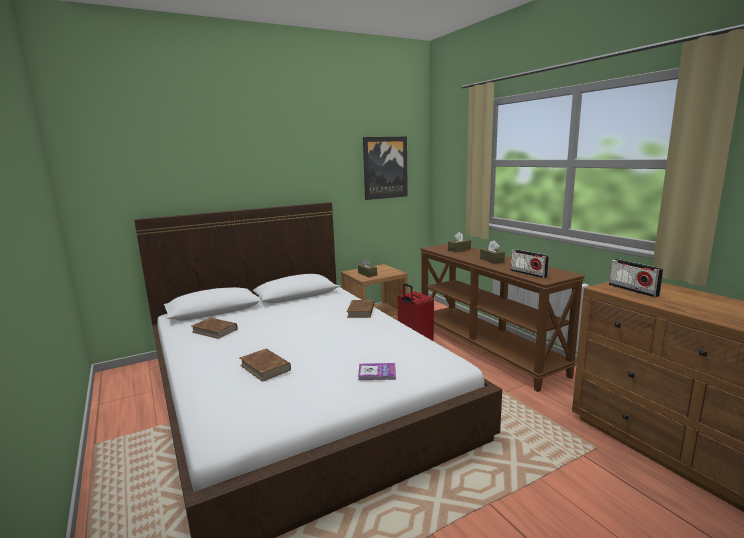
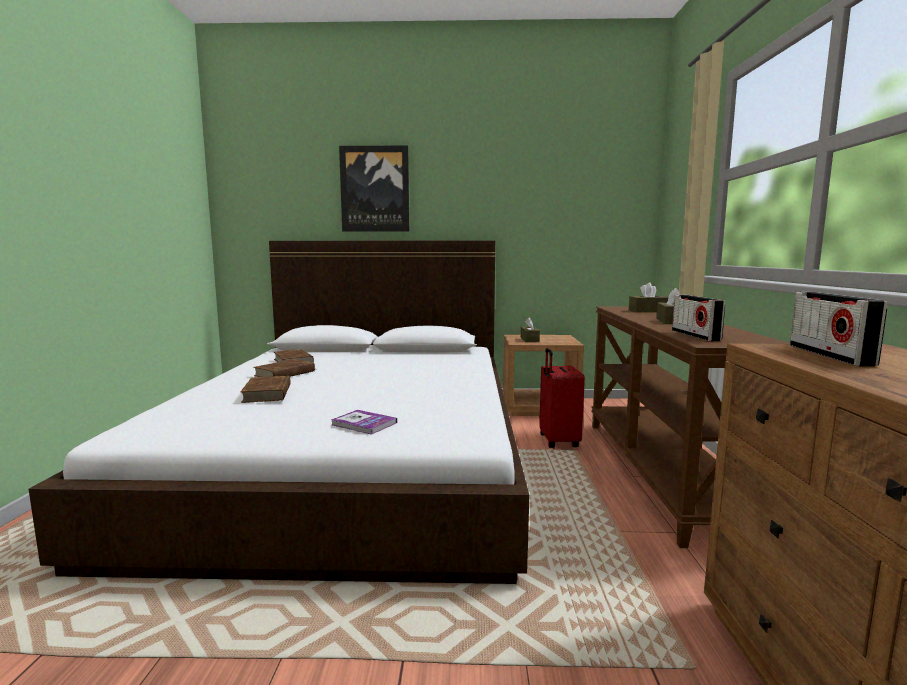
camera: 30 degrees right, 5 degrees down
(361, 311) = (464, 371): brown book -> brown book (285, 373)
(385, 167) = (583, 200): picture -> picture (375, 189)

